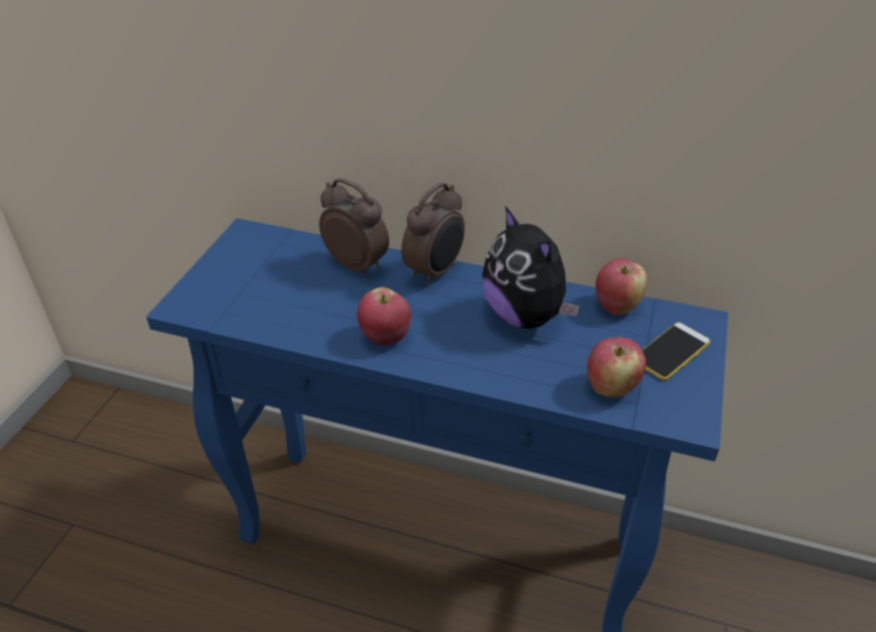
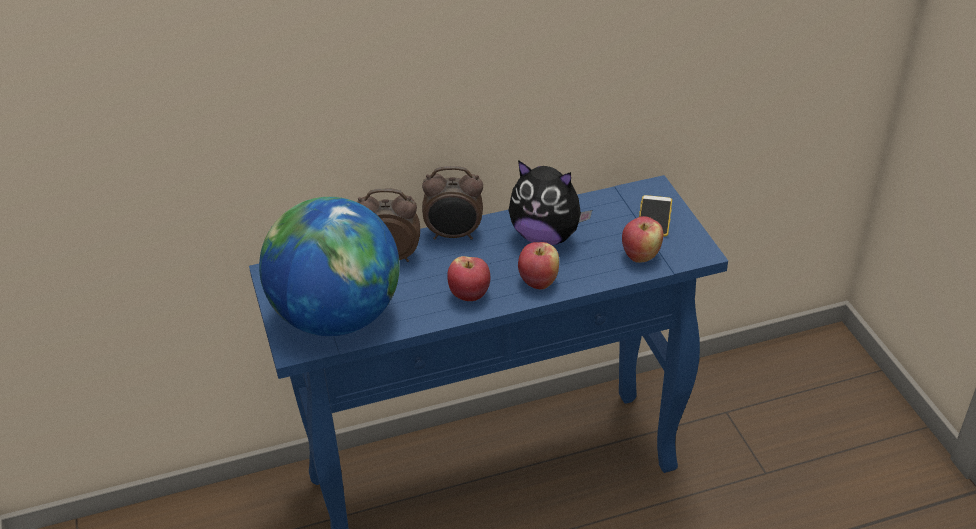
camera: 35 degrees left, 0 degrees up
(246, 296) = (336, 317): none -> globe
(435, 272) = (454, 235): alarm clock -> alarm clock turned 90 degrees clockwise
(616, 306) = (596, 202): apple -> apple (538, 281)

